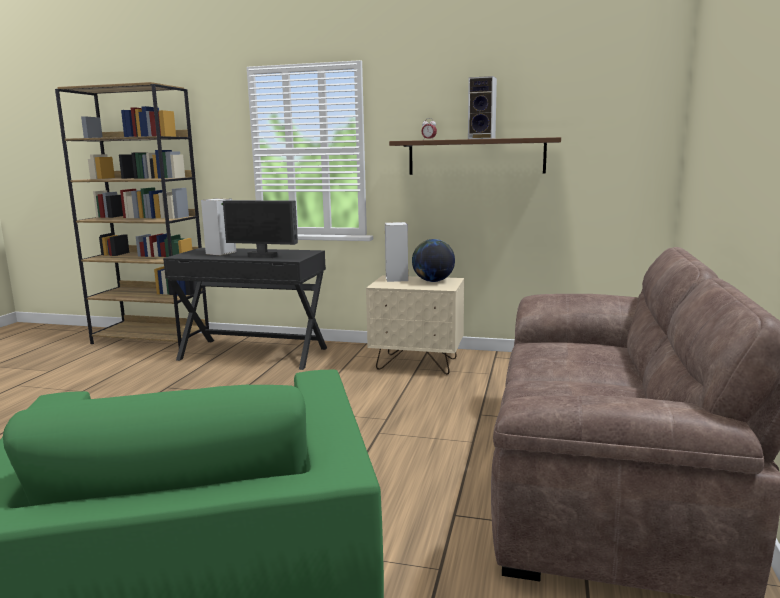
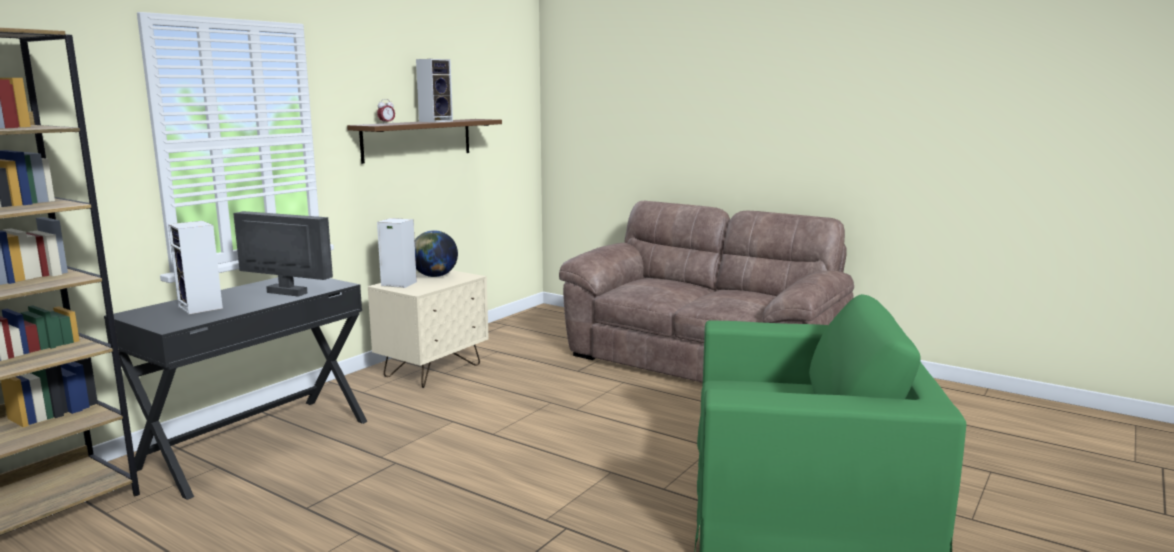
camera: 70 degrees left, 0 degrees up
(263, 256) = (286, 293): monitor -> monitor turned 105 degrees counterclockwise

